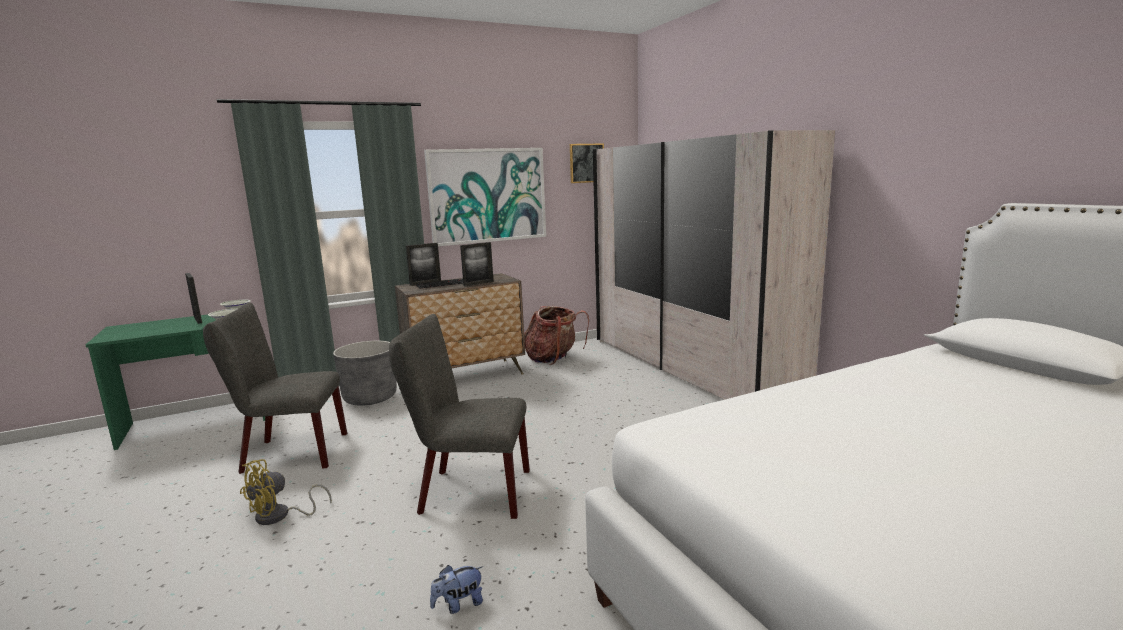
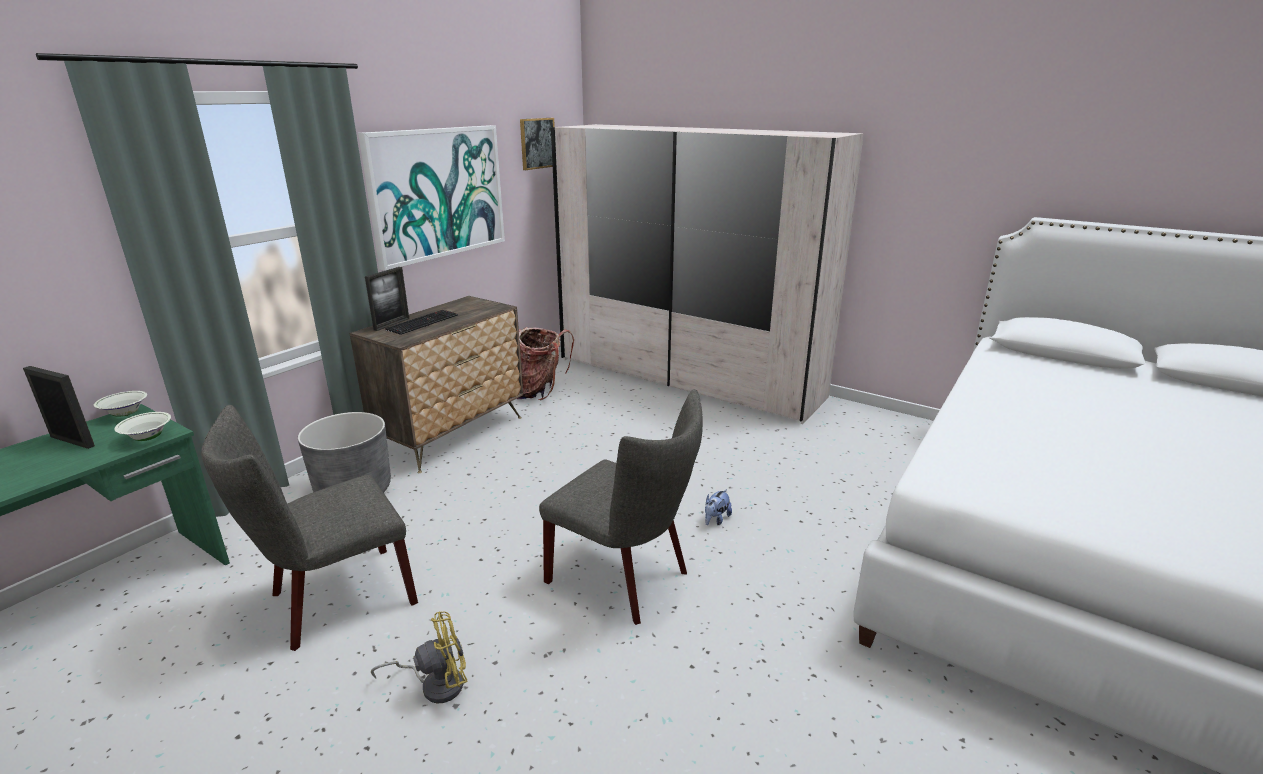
camera: 30 degrees left, 10 degrees up
(280, 516) = (436, 684): yellow fan -> yellow fan turned 120 degrees counterclockwise
(458, 604) = (754, 698): plush toy -> plush toy (716, 520)
(468, 492) = (626, 579): grey chair -> grey chair turned 120 degrees counterclockwise
(478, 284) = (470, 317): picture frame -> none

